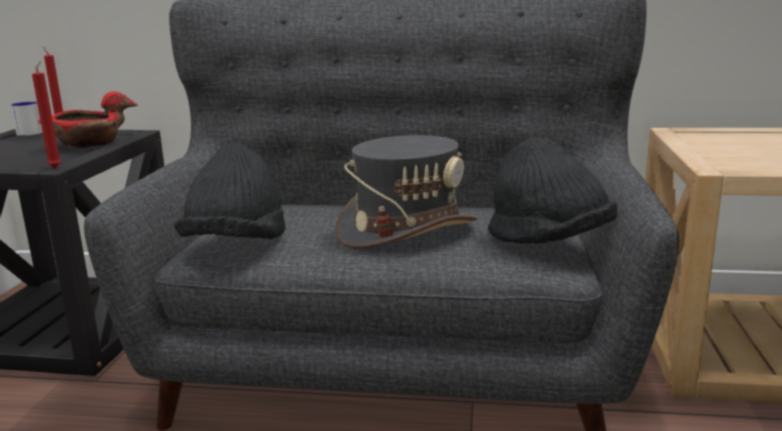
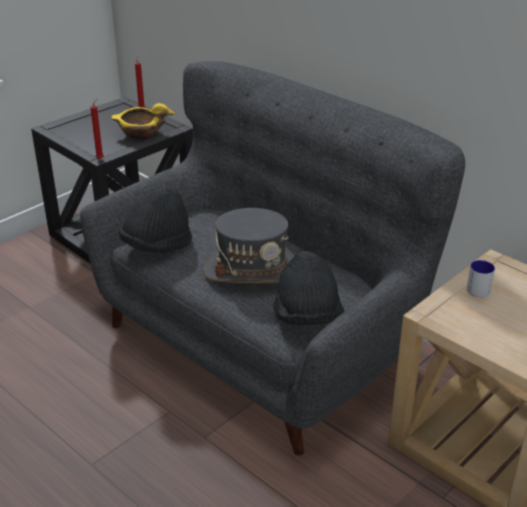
camera: 35 degrees right, 15 degrees up
(29, 132) = (126, 106): mug -> mug (478, 287)
(89, 143) = (141, 133): red bowl -> yellow bowl

